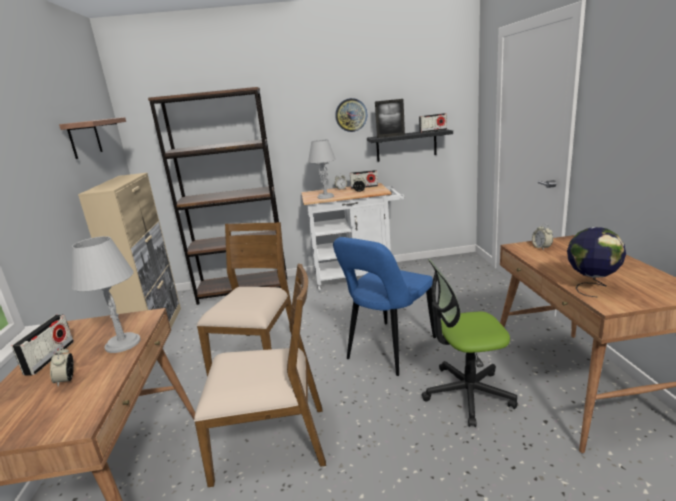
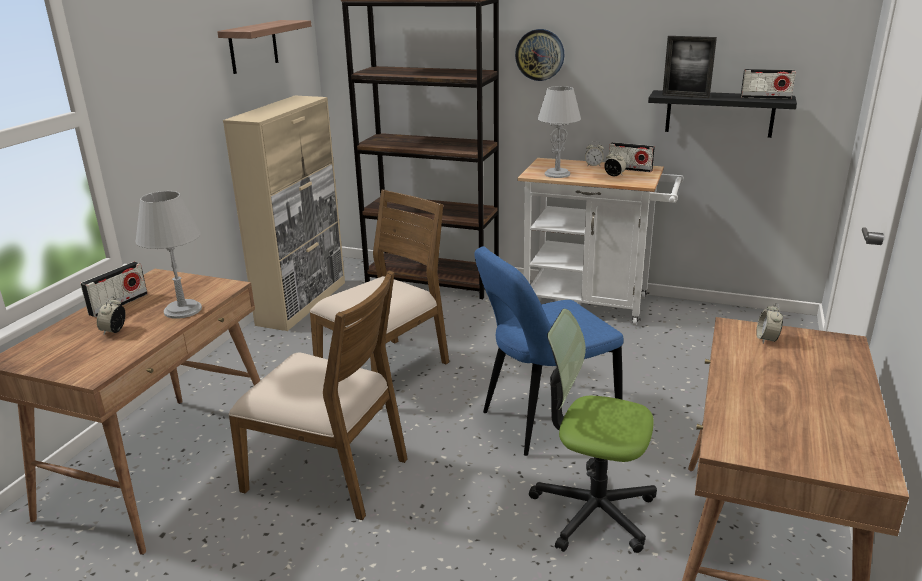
camera: 25 degrees right, 5 degrees up
(351, 115) = (633, 51): wall clock -> wall clock (540, 55)
(591, 287) = (742, 417): globe -> none

